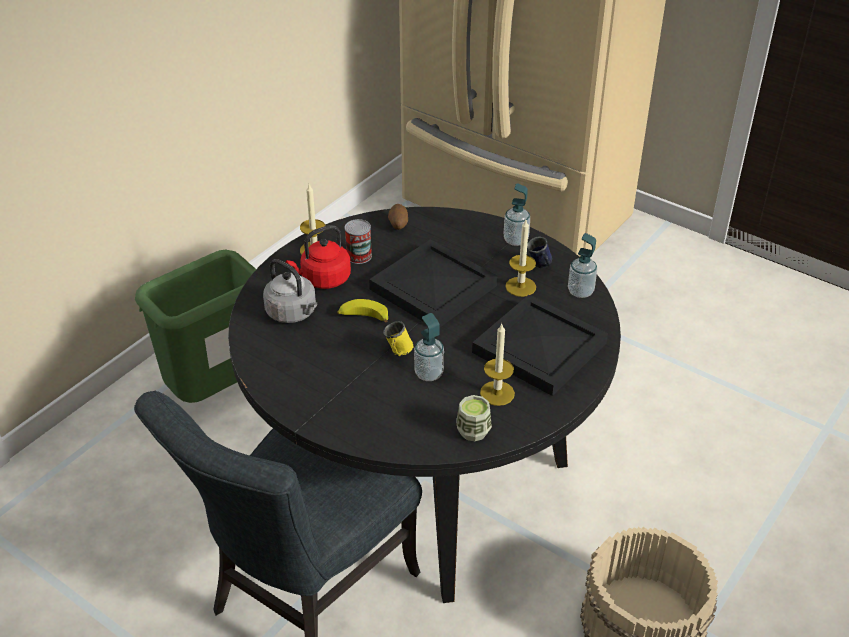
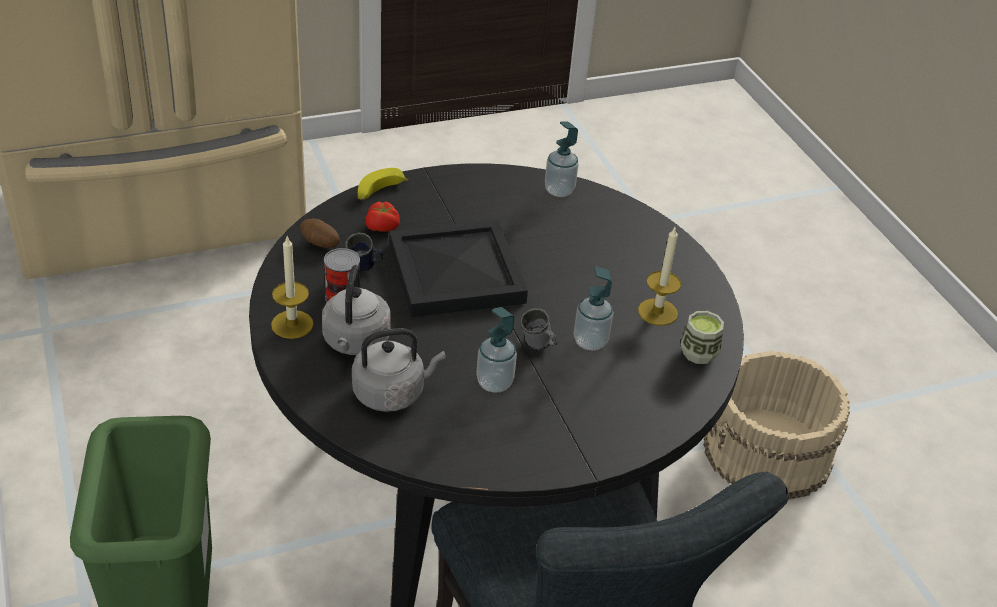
camera: 60 degrees left, 0 degrees up
(323, 279) = (355, 342): red kettle -> grey kettle
(363, 317) = (455, 344): banana -> banana (379, 192)
(398, 353) = (539, 347): yellow mug -> grey mug
(444, 239) = (383, 227): none -> tomato
(515, 240) = (438, 185): soap dispenser -> soap dispenser (494, 383)
(520, 286) = (514, 219): candle -> none
(539, 349) = (619, 255): black tray -> none
(540, 266) = (496, 192): blue mug -> blue mug (365, 268)

